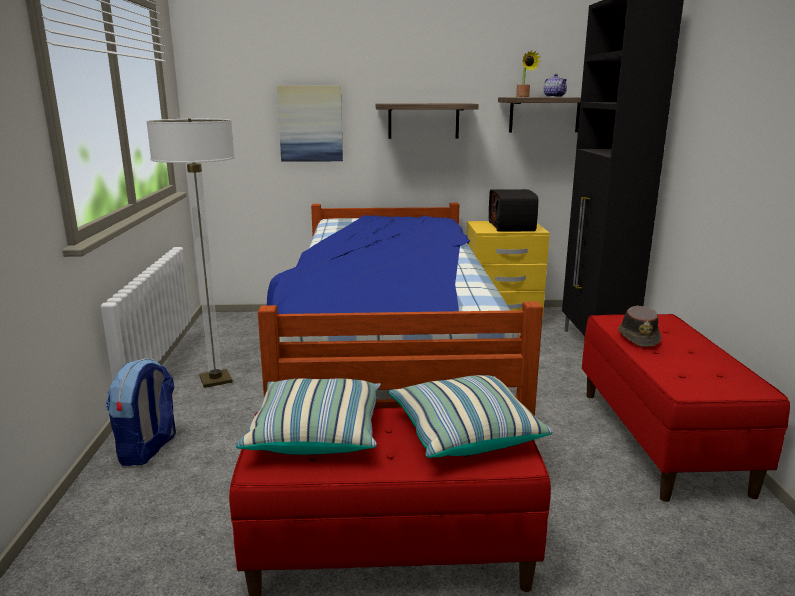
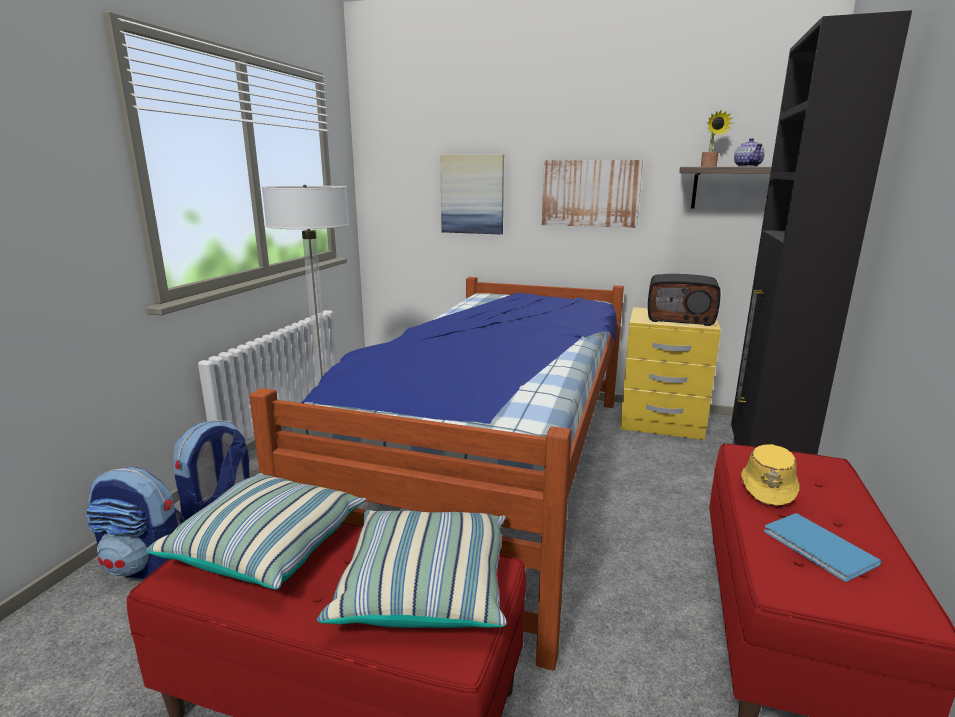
camera: 20 degrees right, 0 degrees up
(117, 507) = (146, 566): none -> backpack
(423, 121) = (590, 193): shelf -> picture
(512, 226) = (680, 318): radio -> radio turned 90 degrees counterclockwise
(638, 337) = (768, 487): brown hat -> yellow hat
(690, 366) = (819, 549): none -> blue book

